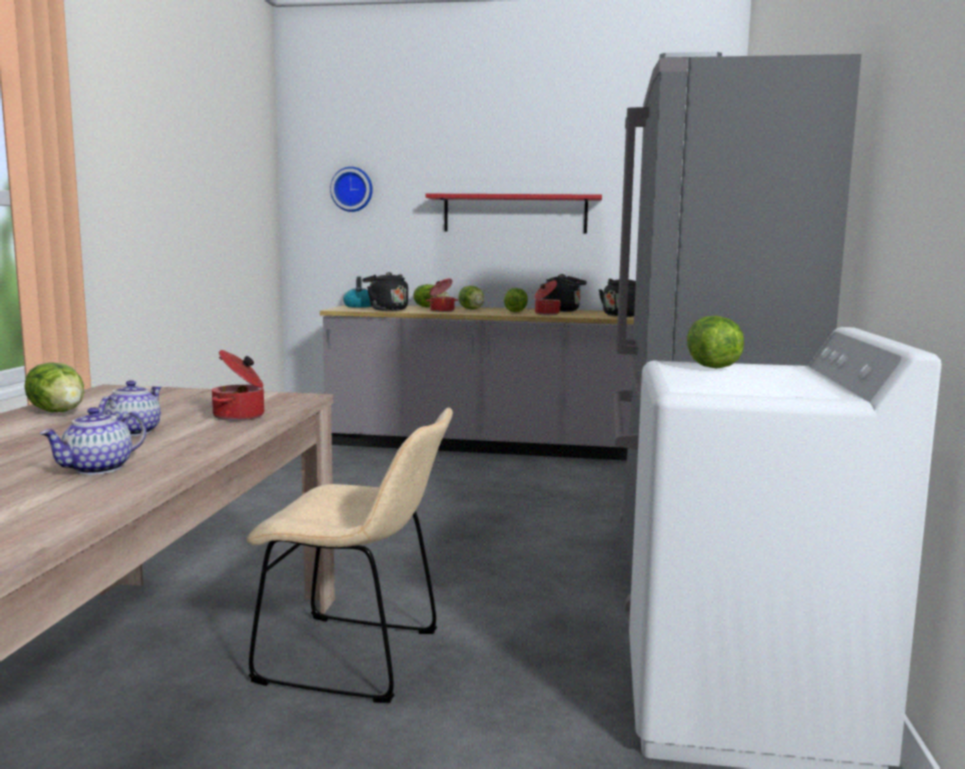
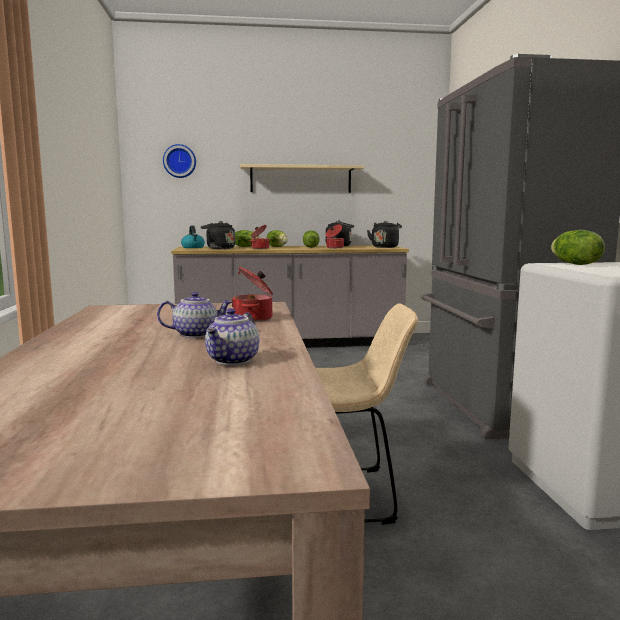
camera: 15 degrees left, 0 degrees up
(59, 411) = (99, 325): lettuce -> none
(132, 432) = (196, 334): teapot -> teapot turned 75 degrees clockwise
(515, 214) = (301, 179): red shelf -> beige shelf

